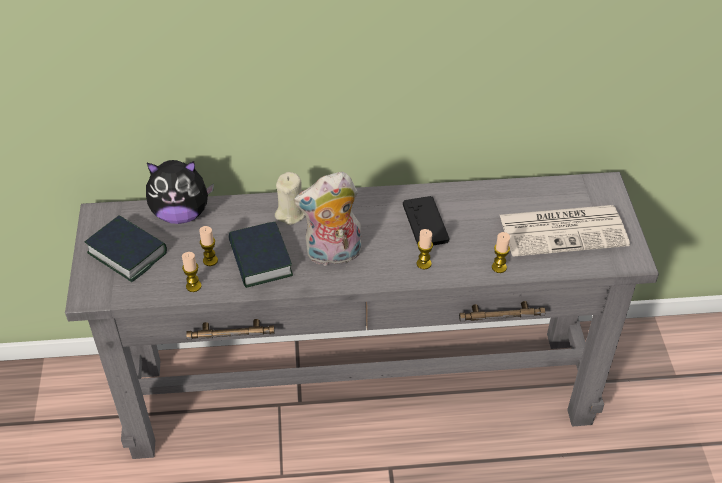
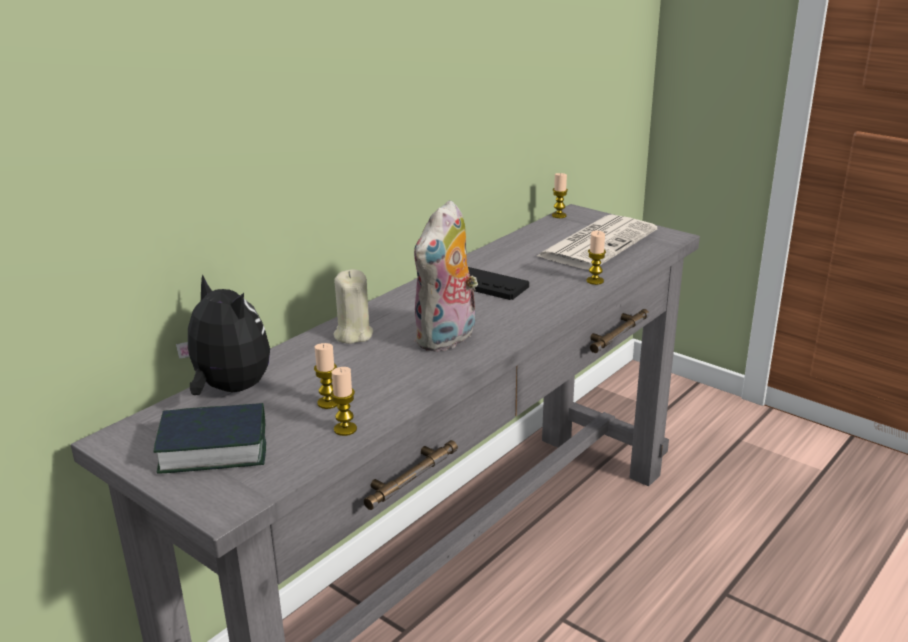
camera: 45 degrees left, 20 degrees down
(181, 214) = (228, 389): plush toy -> plush toy turned 90 degrees counterclockwise
(260, 260) = (382, 376): book -> none
(424, 263) = (535, 306): candle -> candle (559, 215)

